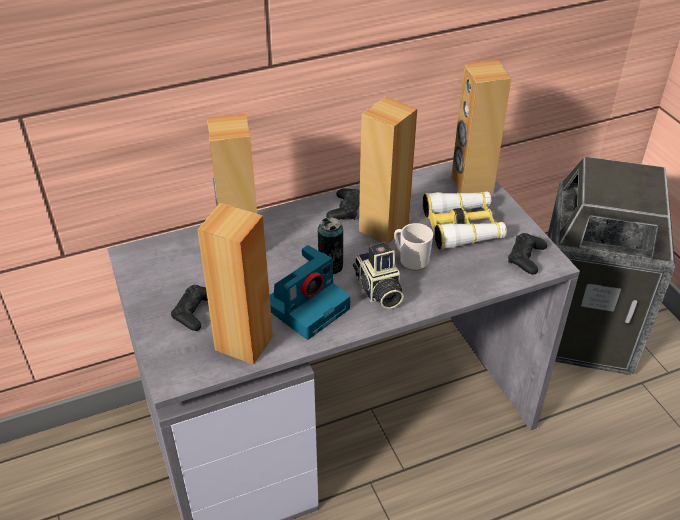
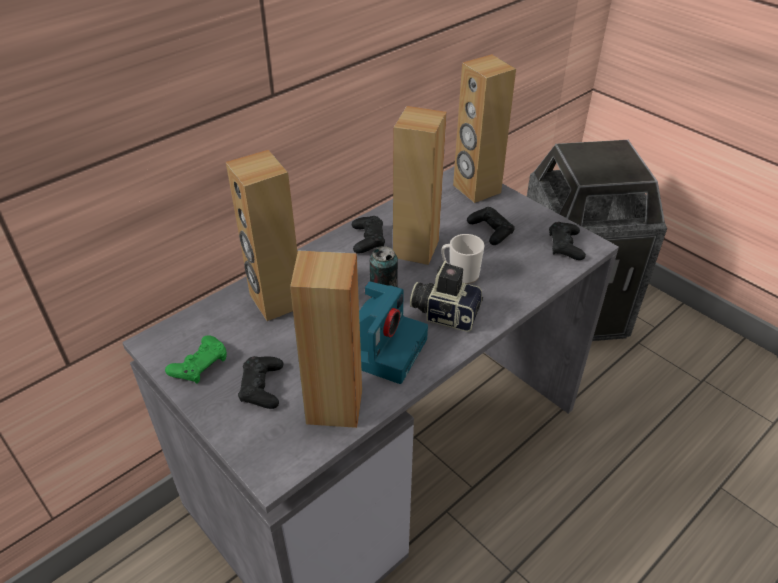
camera: 20 degrees left, 0 degrees up
(156, 281) = (199, 365): none -> green game controller
(378, 291) = (445, 313): camera -> camera turned 150 degrees clockwise
(462, 227) = (491, 230): binoculars -> black game controller

